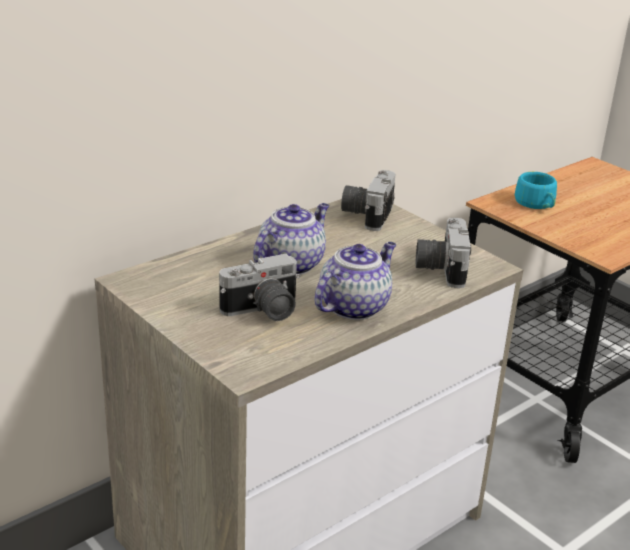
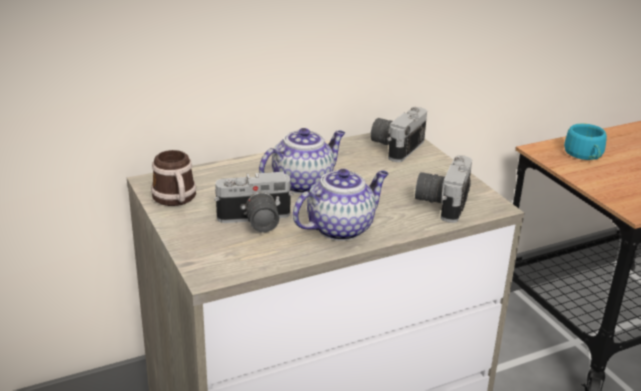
camera: 15 degrees right, 0 degrees up
(164, 297) = (176, 199): none -> mug

